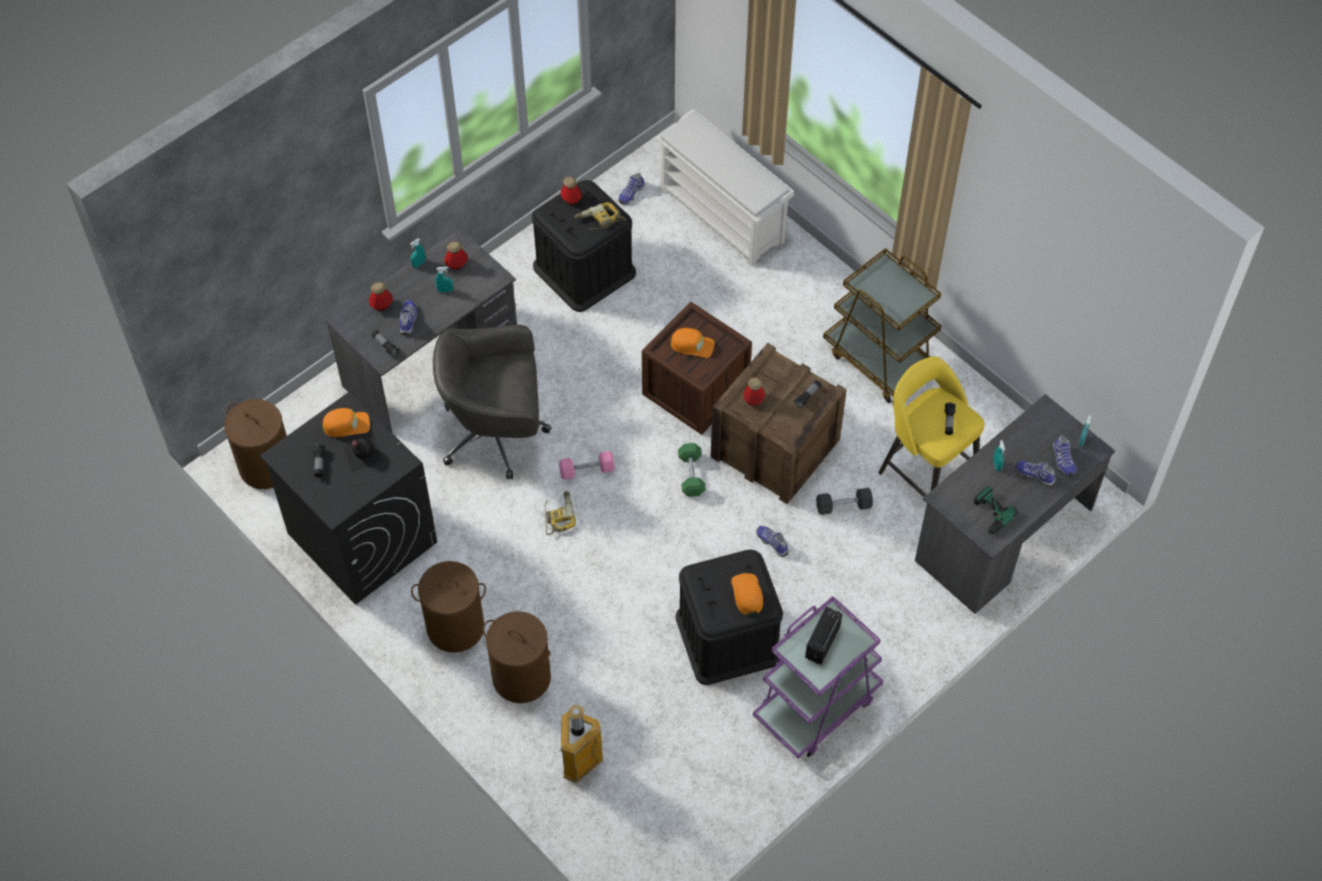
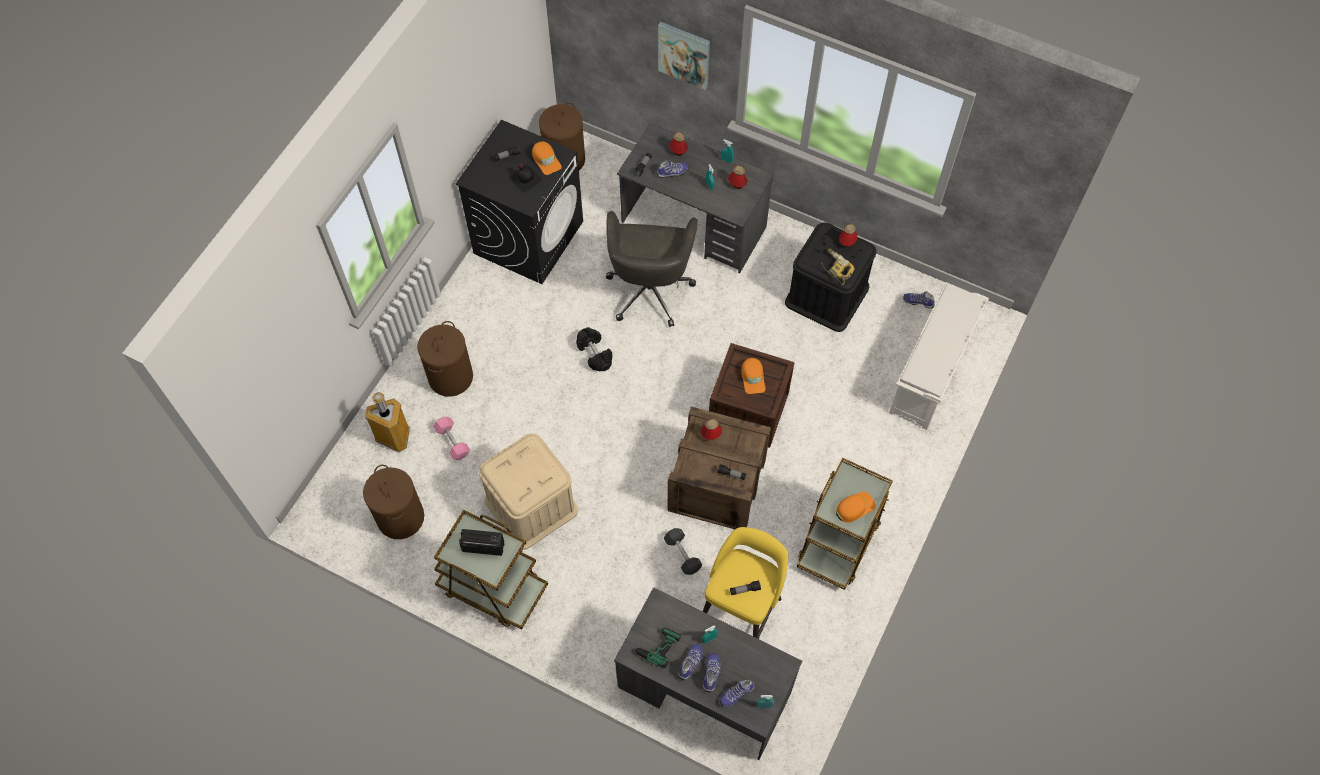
camera: 70 degrees right, 5 degrees up
(319, 212) = (684, 54): none -> picture
(455, 627) = (476, 320): brown laundry basket -> brown laundry basket (400, 517)
(496, 433) = (650, 288): grey office chair -> grey office chair turned 150 degrees counterclockwise
(558, 515) = (595, 354): power drill -> black dumbbell
(587, 470) = (642, 359): pink dumbbell -> pink dumbbell (452, 441)
(691, 475) = (667, 432): green dumbbell -> none
(728, 637) = (531, 505): black storage box -> beige storage box
(747, 595) = (524, 485): orange cap -> orange cap (855, 507)
(773, 542) = (628, 511): shoe -> shoe (691, 663)
(816, 706) = (492, 588): purple cart -> brown cart

